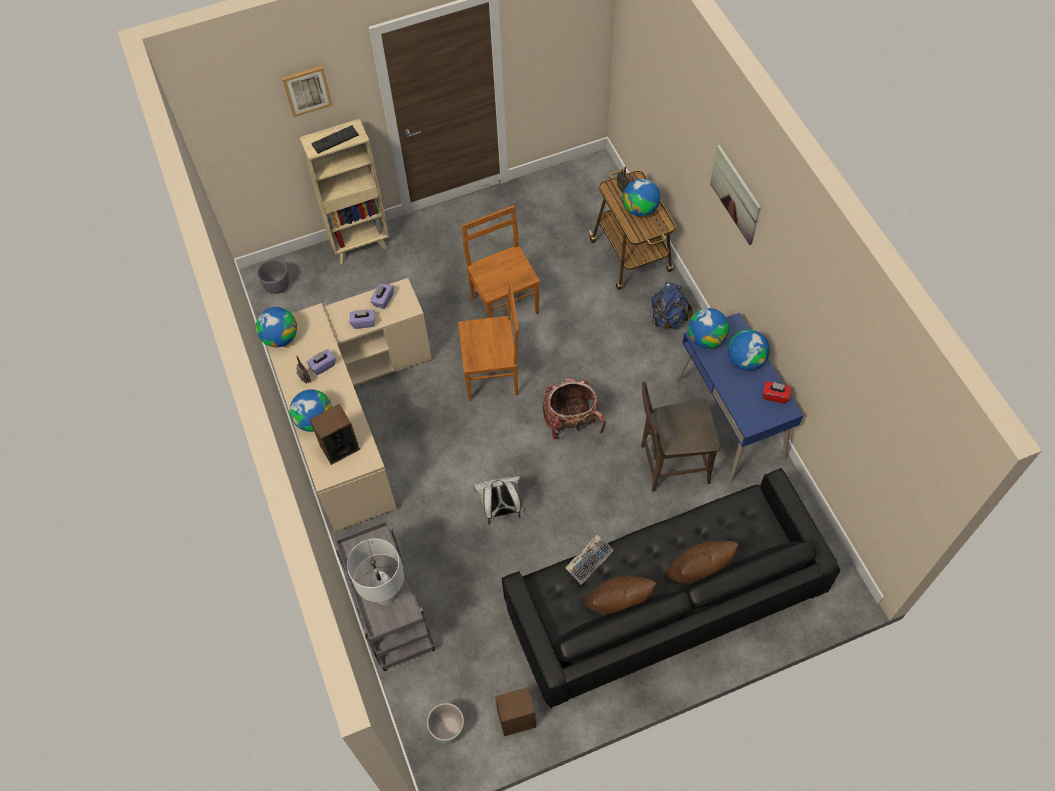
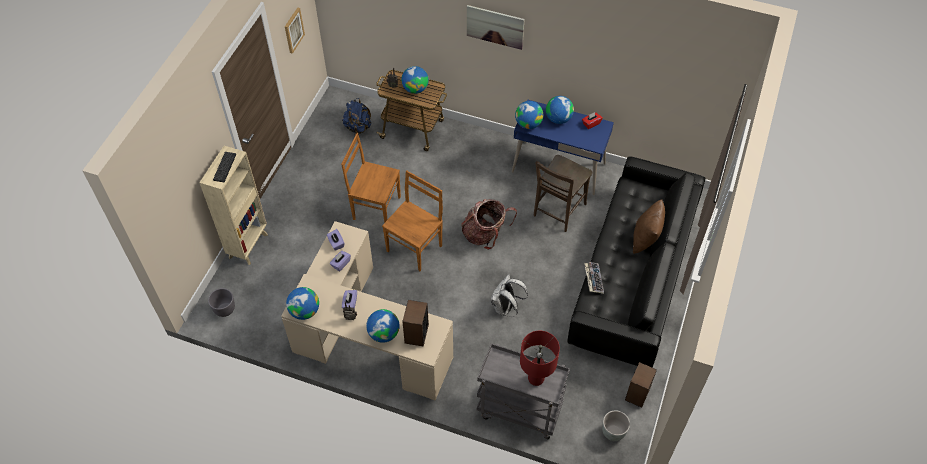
camera: 50 degrees left, 5 degrees down
(307, 90) = (193, 142): picture -> picture (293, 30)
(385, 595) = (535, 379): white table lamp -> red table lamp
(618, 605) = (631, 286): brown pillow -> none
(668, 318) = (470, 144): blue backpack -> blue backpack (358, 127)

